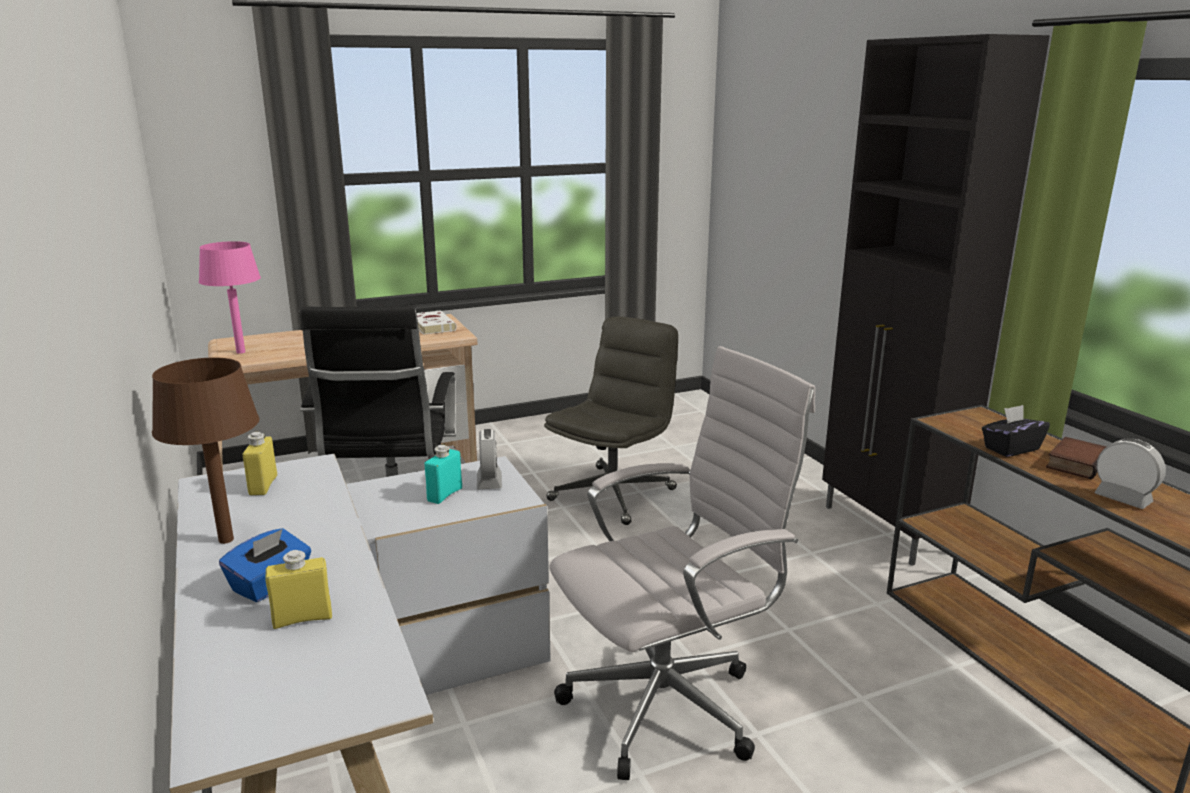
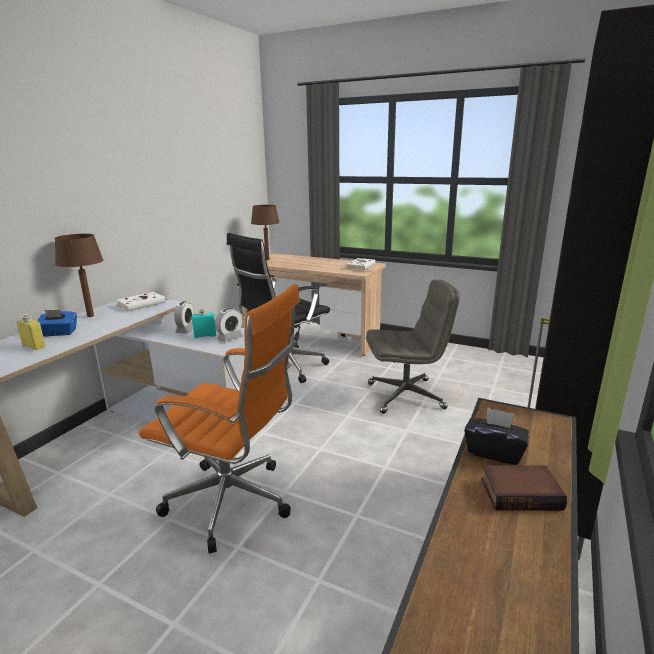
camera: 50 degrees right, 0 degrees up
(241, 352) = (267, 259): pink table lamp -> brown table lamp
(263, 486) = (143, 304): yellow bottle -> white book
(670, 704) = (234, 503): white office chair -> orange office chair
(1123, 499) = (476, 540): alarm clock -> alarm clock (186, 330)

